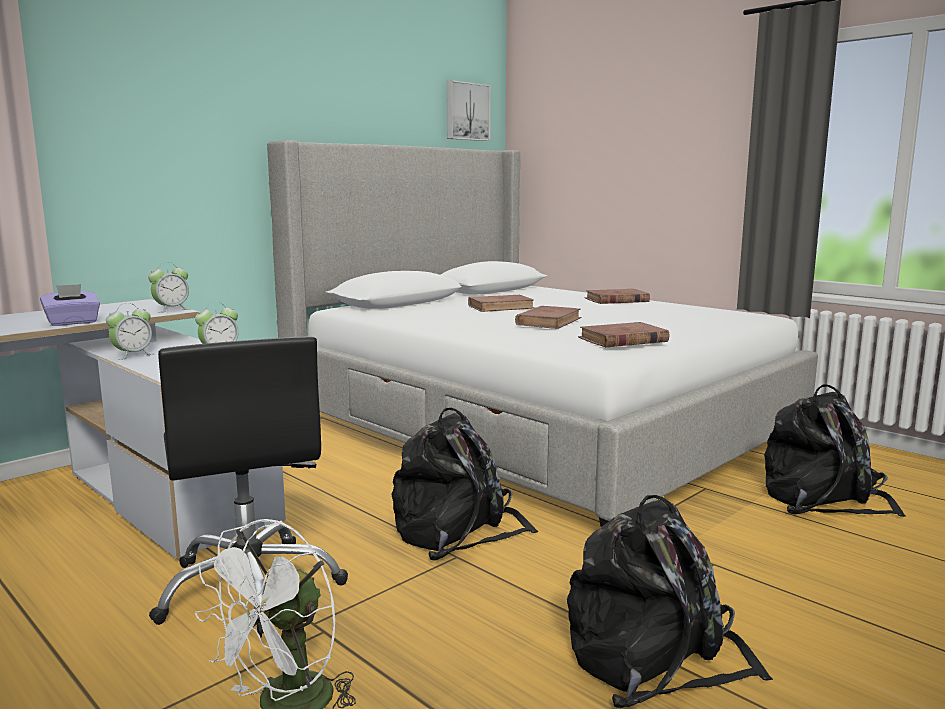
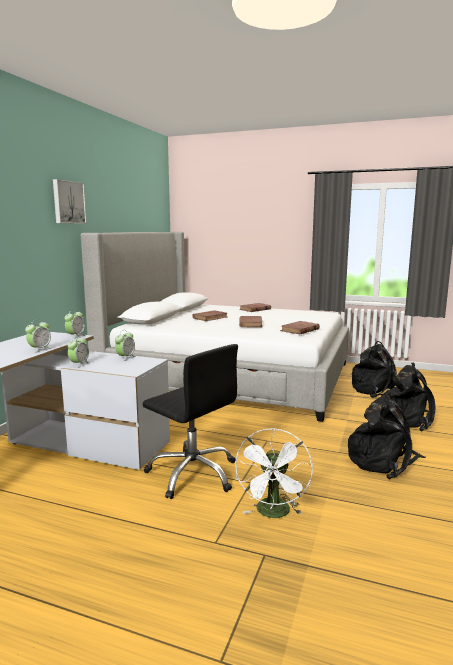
camera: 25 degrees left, 0 degrees up
(72, 322) = (39, 349): purple tissue box -> alarm clock
(458, 531) = (254, 430): black backpack -> black backpack (406, 419)
(466, 111) = (156, 211): picture -> picture (68, 202)

